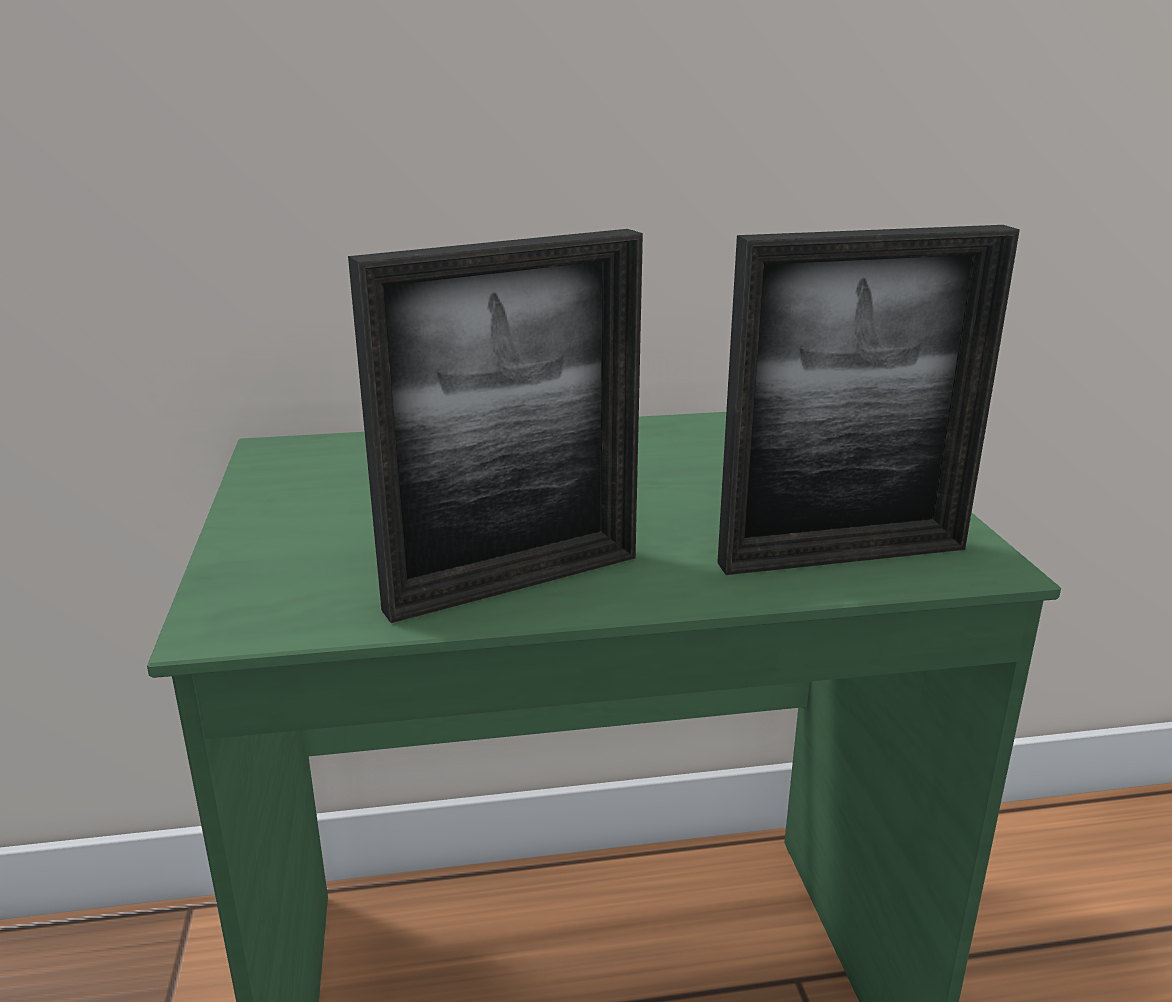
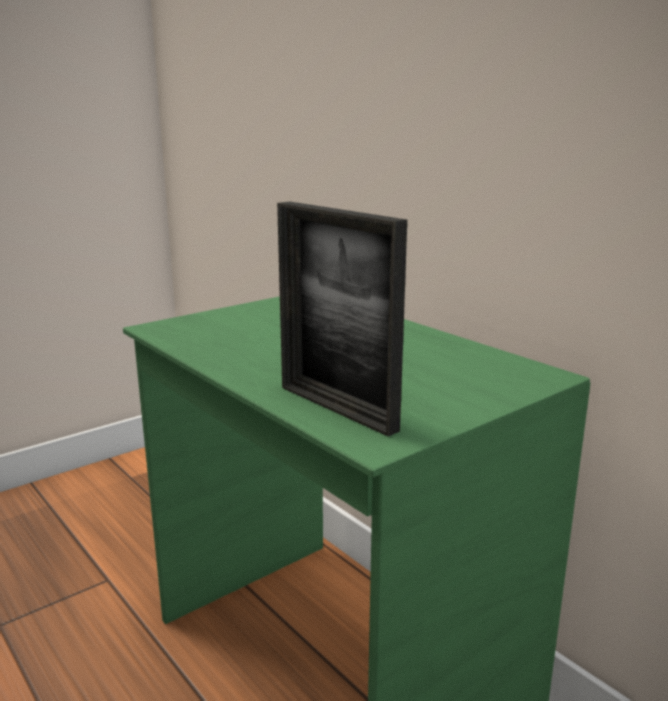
camera: 60 degrees right, 5 degrees down
(514, 583) = (229, 355): picture frame -> none

